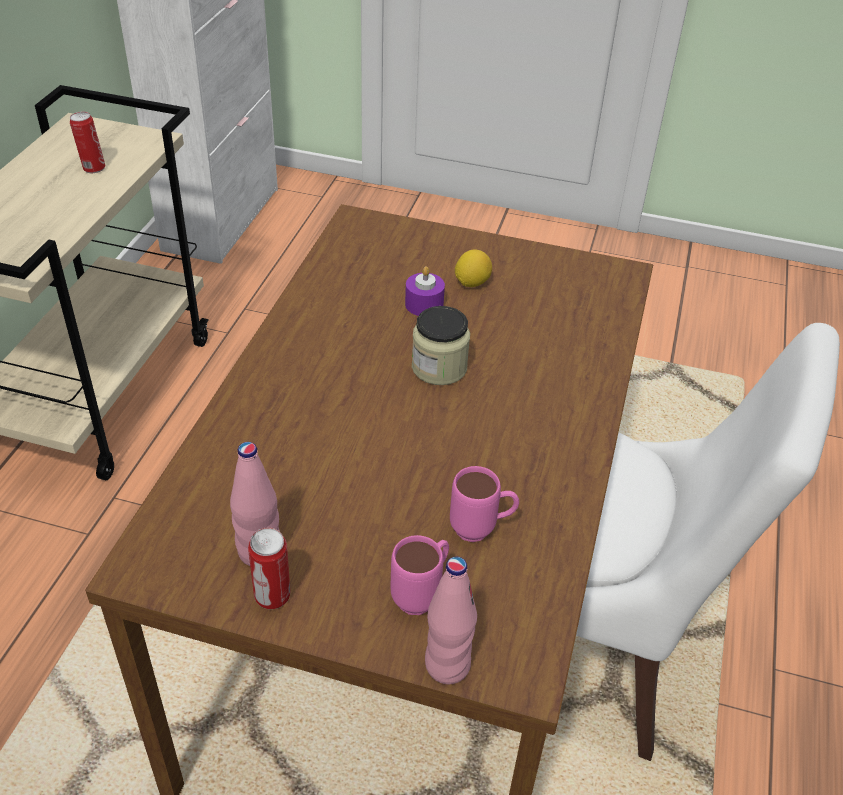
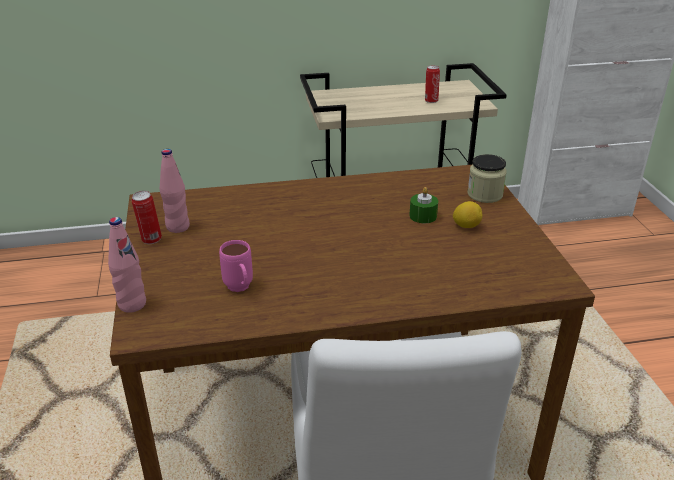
camera: 65 degrees right, 10 degrees down
(422, 595) = (178, 283): pink mug -> none
(424, 304) = (423, 216): purple candle -> green candle
(439, 367) = (368, 237): jar -> jar (484, 194)

